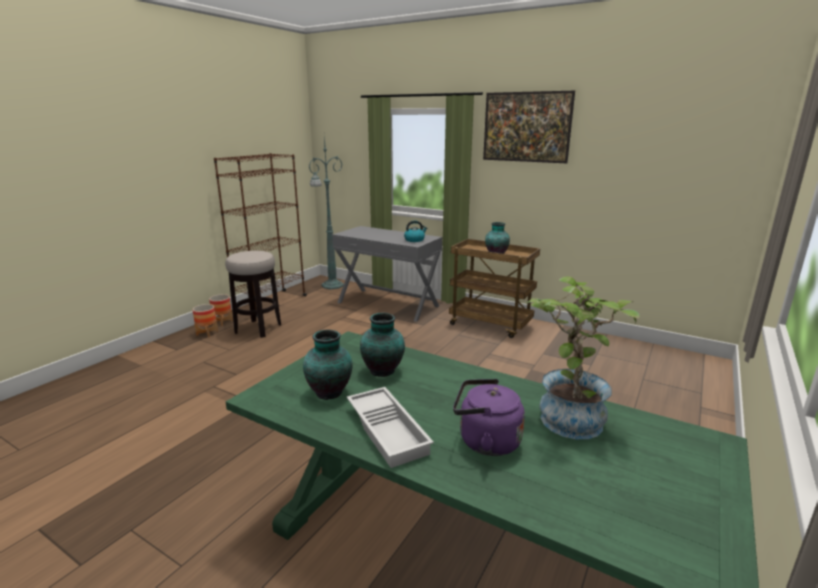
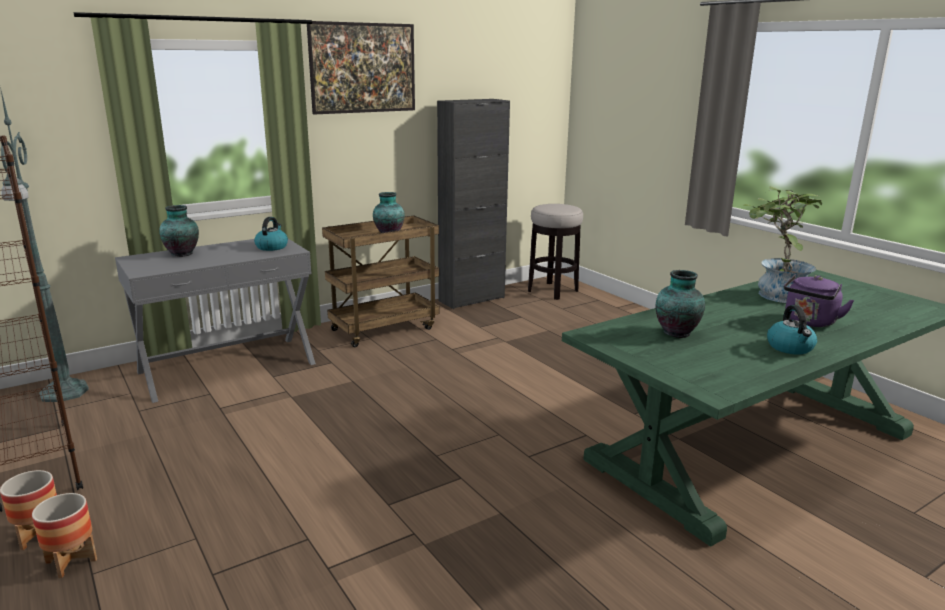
camera: 65 degrees left, 0 degrees up
(258, 329) = (144, 494): stool -> stool (552, 291)
(330, 392) = (714, 359): vase -> vase (182, 254)
(389, 430) = (790, 347): white tray -> kettle
(591, 338) = (471, 299): none -> black cabinet

